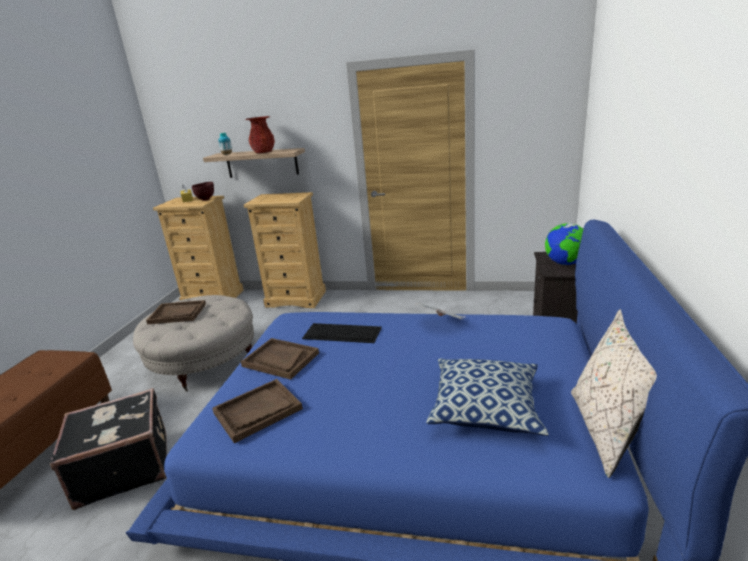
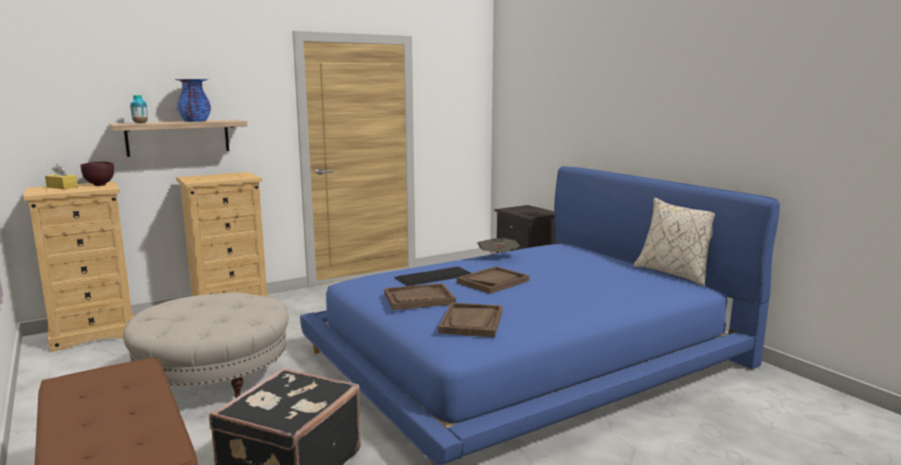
camera: 45 degrees left, 10 degrees down
(177, 313) = (185, 313): brown tray -> brown tray (493, 282)
(263, 152) = (195, 121): red vase -> blue vase
(486, 408) = (608, 281): pillow -> none
(565, 264) = (529, 211): globe -> none

